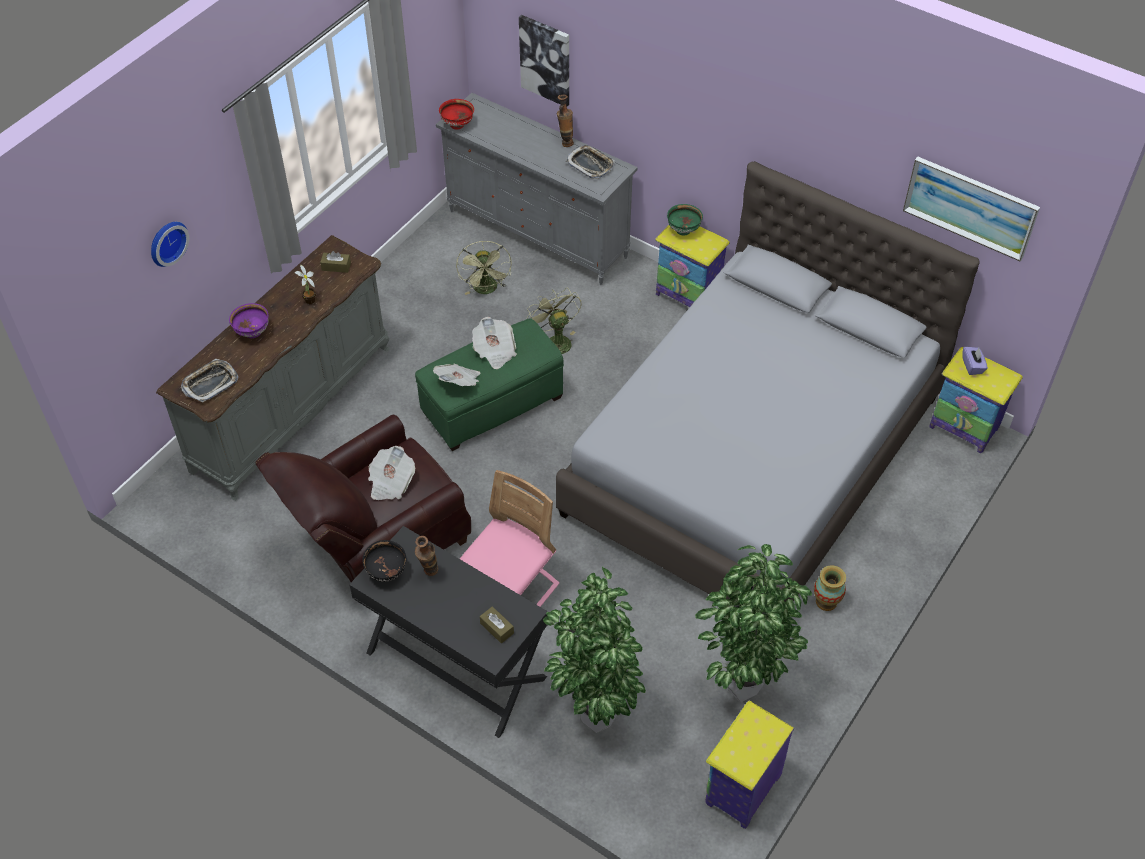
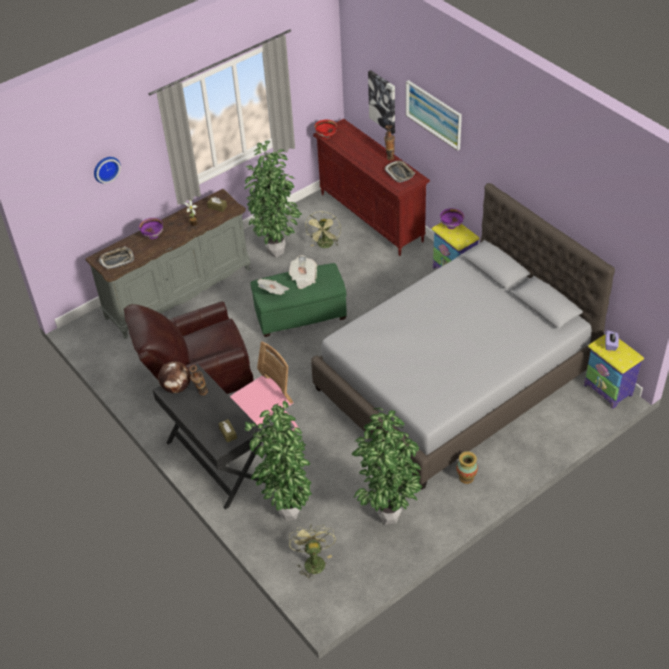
camera: 20 degrees right, 5 degrees down
(387, 572) = (177, 387): black bowl -> globe
(390, 483) = (207, 341): newspaper -> none
(419, 311) = (278, 251): none -> potted plant
(537, 234) = (371, 217): grey dresser -> red dresser
(555, 341) = (355, 284): green fan -> green fan (313, 561)
(683, 230) = (451, 226): green bowl -> purple bowl
(740, 790) = (362, 576): nightstand -> none
(970, 207) = (610, 231): picture -> picture (434, 114)

